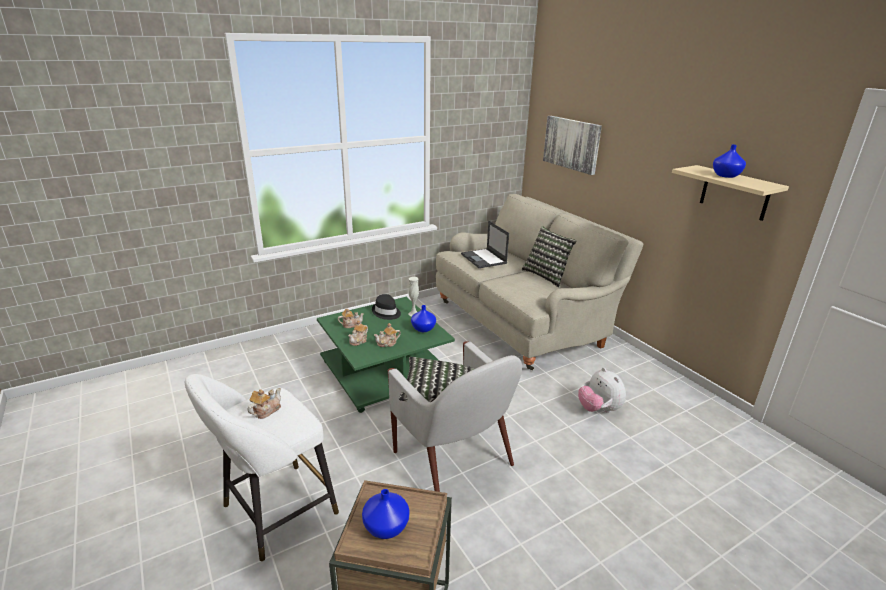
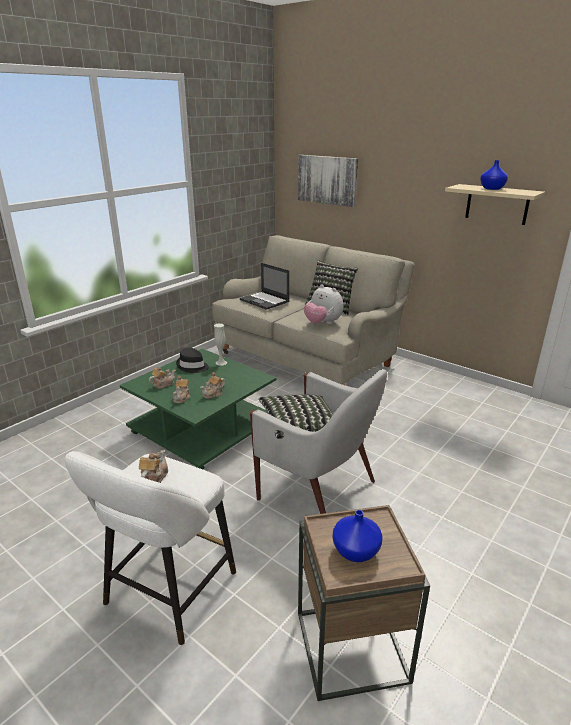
camera: 20 degrees left, 0 degrees up
(424, 329) = (241, 374): blue vase -> none
(599, 409) = (416, 417): plush toy -> plush toy (322, 323)

